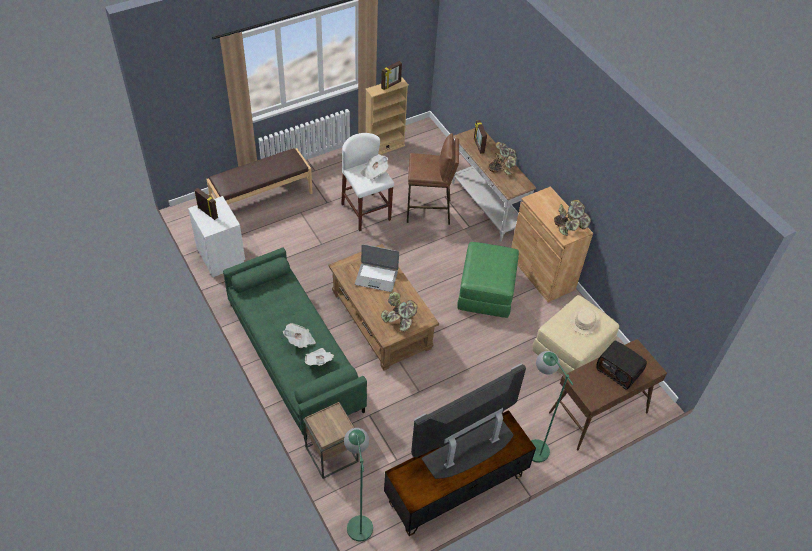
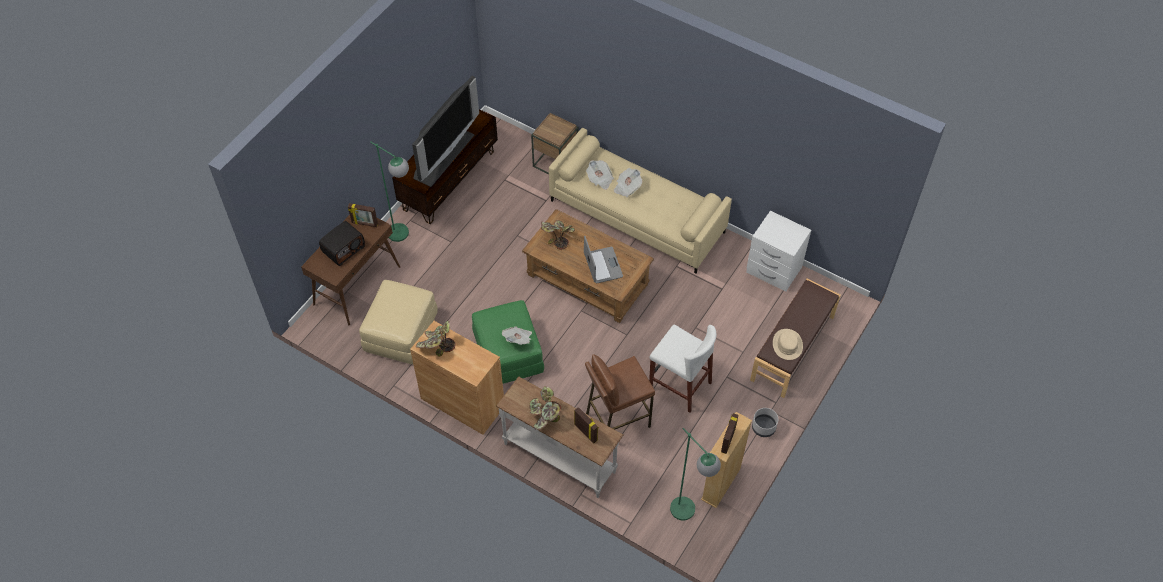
camera: 155 degrees right, 5 degrees up
(208, 212) = (789, 233): picture frame -> picture frame (364, 223)
(294, 356) = (638, 216): green sofa -> beige sofa
(329, 164) = (763, 427): none -> grey planter
(358, 519) = (508, 133): green floor lamp -> green floor lamp (688, 515)
(374, 172) = (676, 353): newspaper -> newspaper (518, 339)
(376, 277) = (602, 265): laptop -> laptop turned 90 degrees clockwise
(585, 321) = (392, 313): beige hat -> beige hat (787, 345)
(619, 371) = (343, 249): radio -> radio turned 120 degrees clockwise

